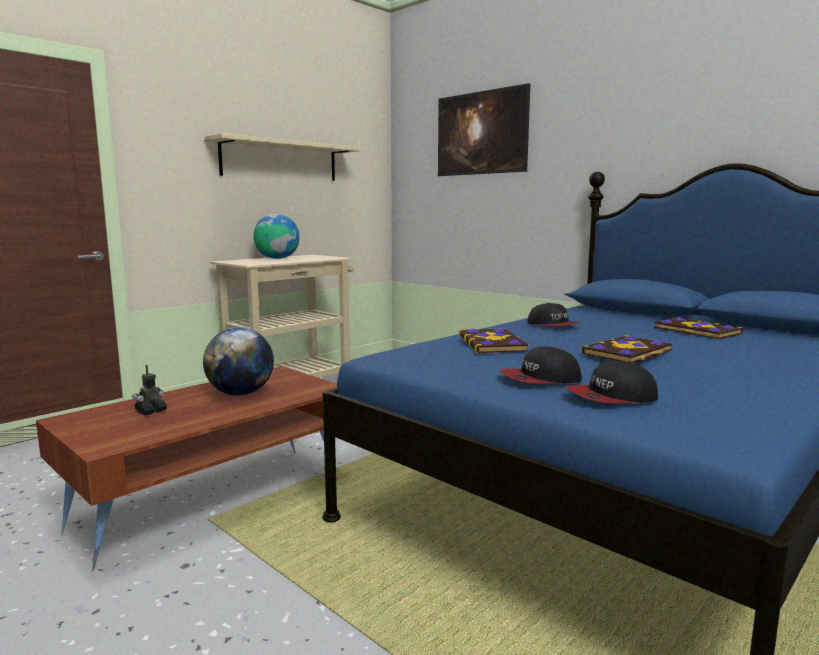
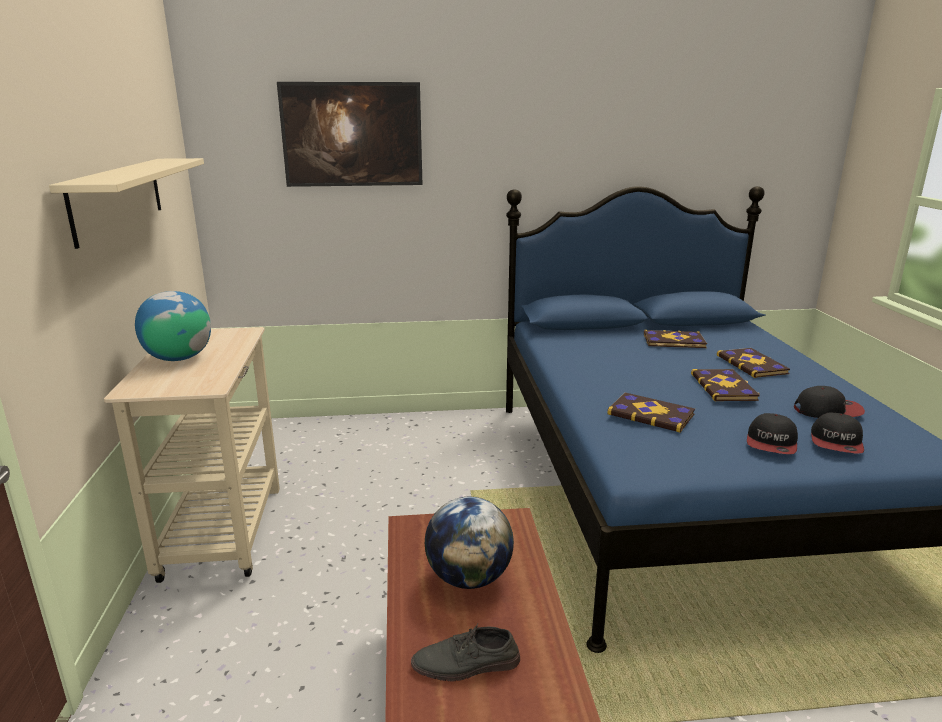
camera: 50 degrees left, 10 degrees up
(151, 411) = (466, 664): toy robot -> grey shoe
(553, 325) = (597, 367): cap -> cap (828, 411)
(730, 354) = (752, 364): none -> book

